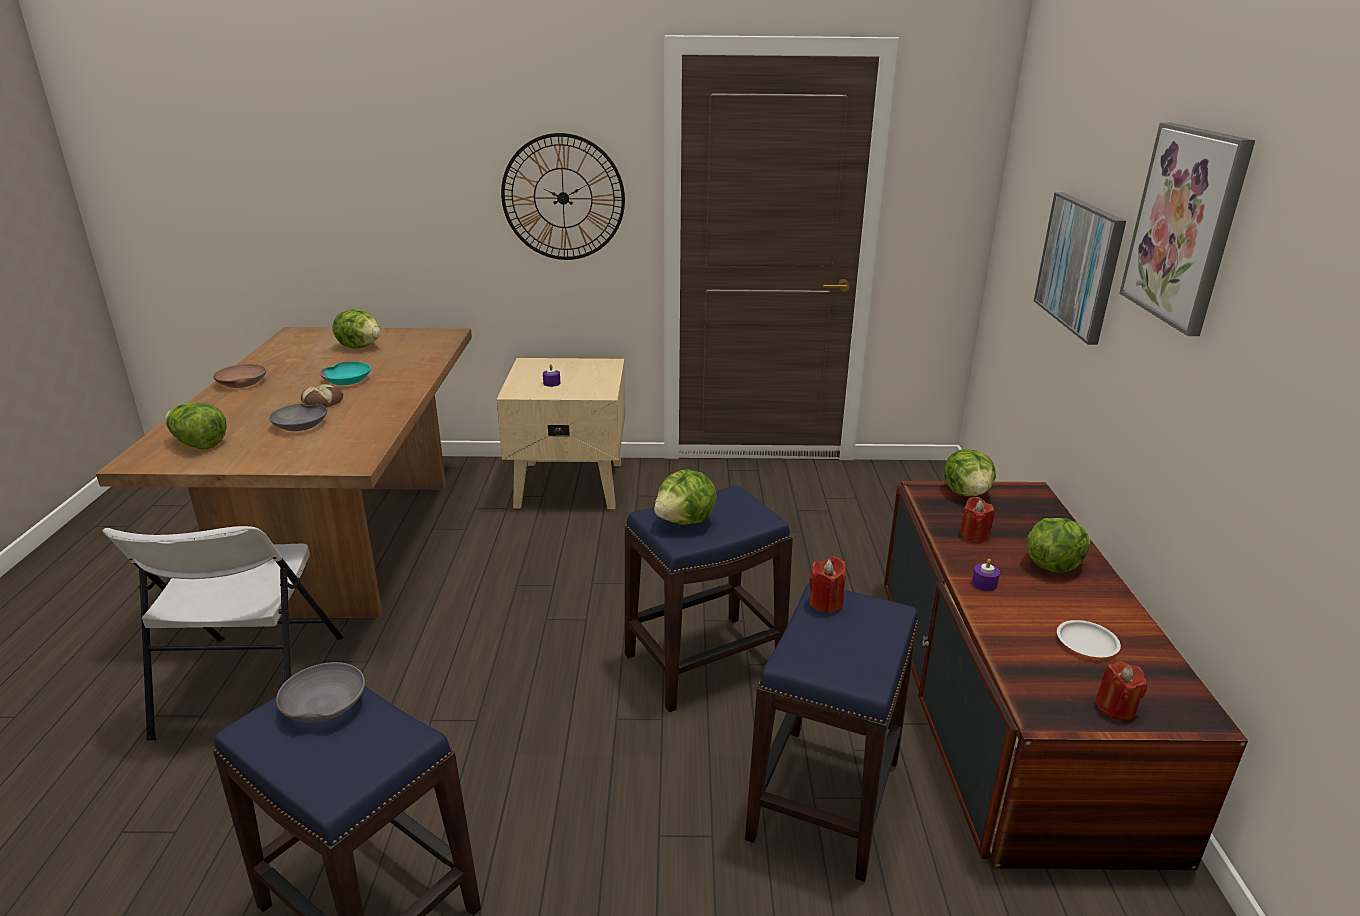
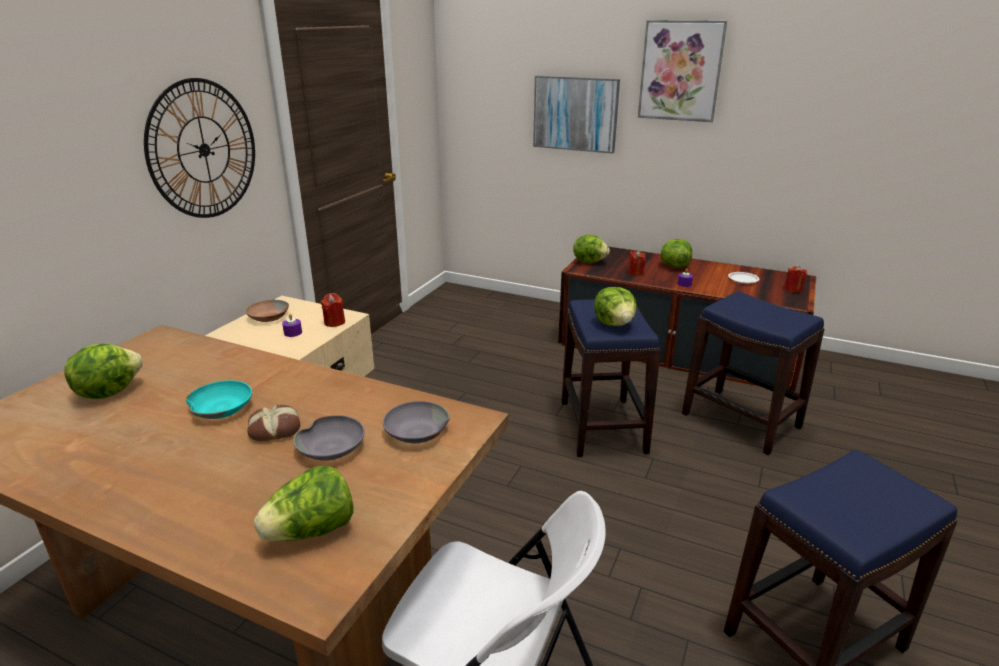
camera: 65 degrees left, 0 degrees up
(241, 383) = (108, 492): brown bowl -> brown bowl (268, 317)
(322, 704) = (824, 498): grey bowl -> grey bowl (416, 432)
(826, 602) = (729, 308): red candle -> red candle (334, 322)

